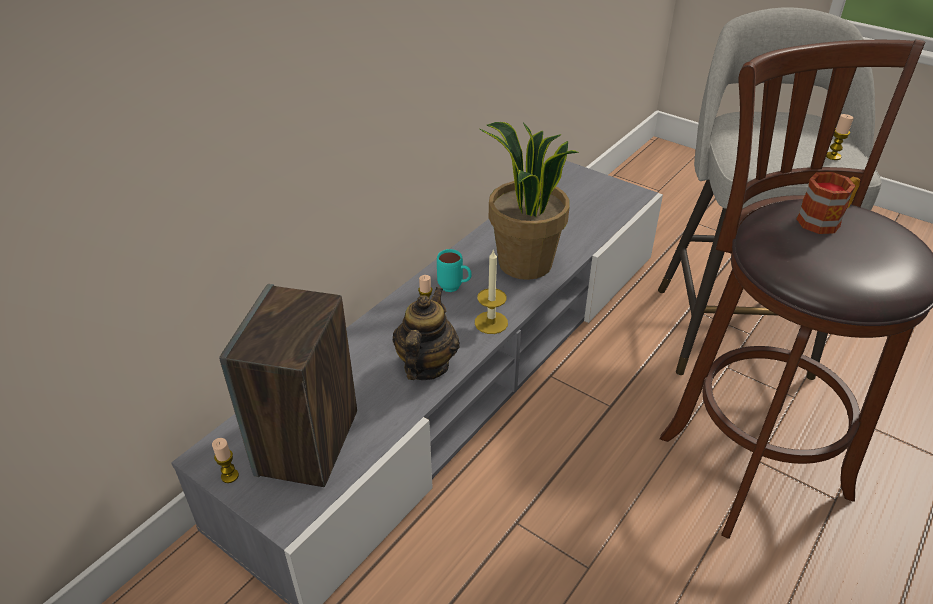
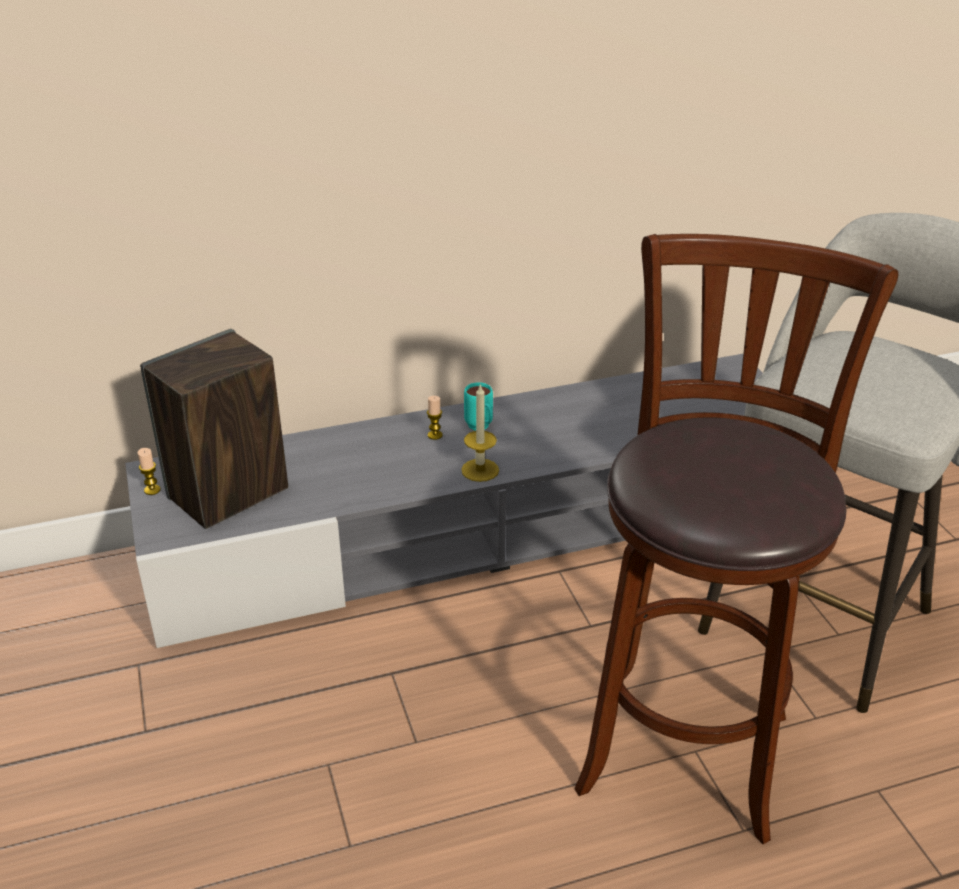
camera: 35 degrees right, 5 degrees down
(426, 366) = (382, 479): teapot -> none
(524, 264) = (573, 434): potted plant -> none
(825, 220) = (738, 445): mug -> none
(833, 156) = (898, 408): candle -> none

